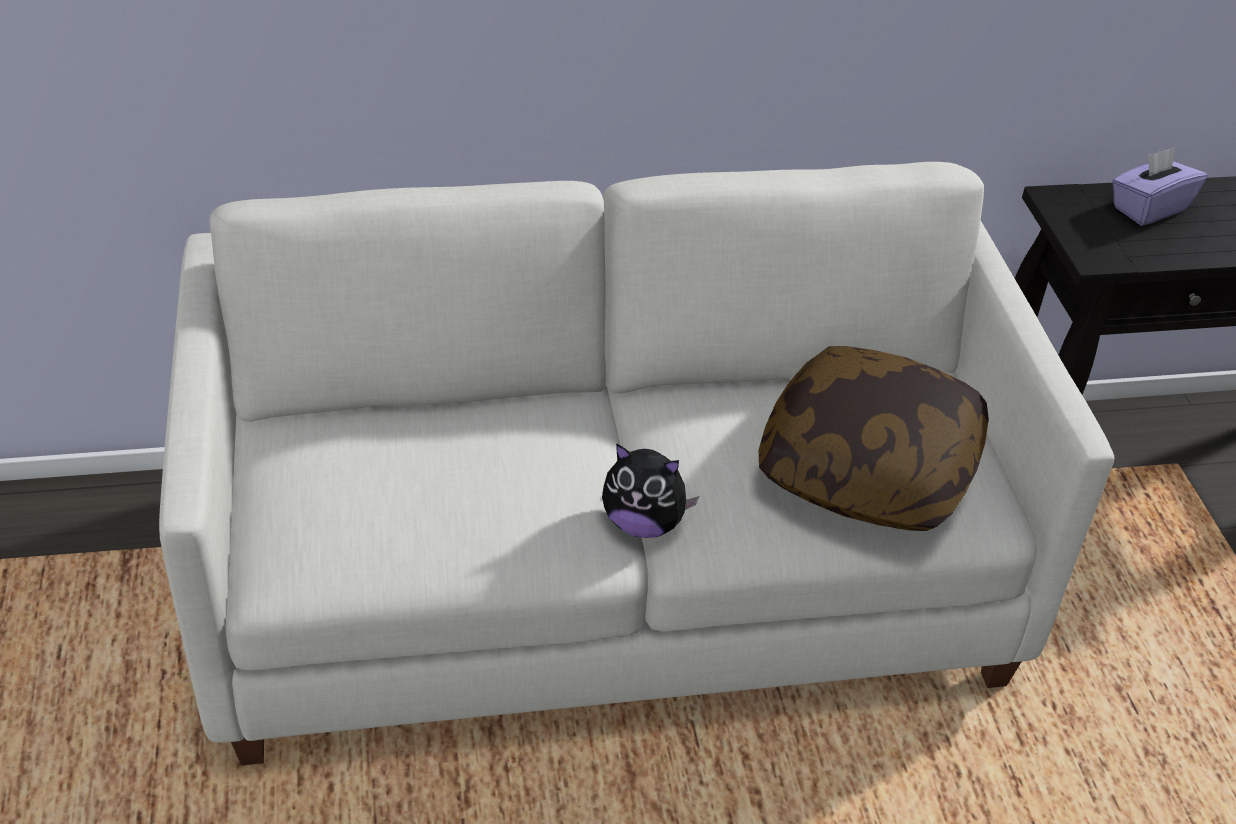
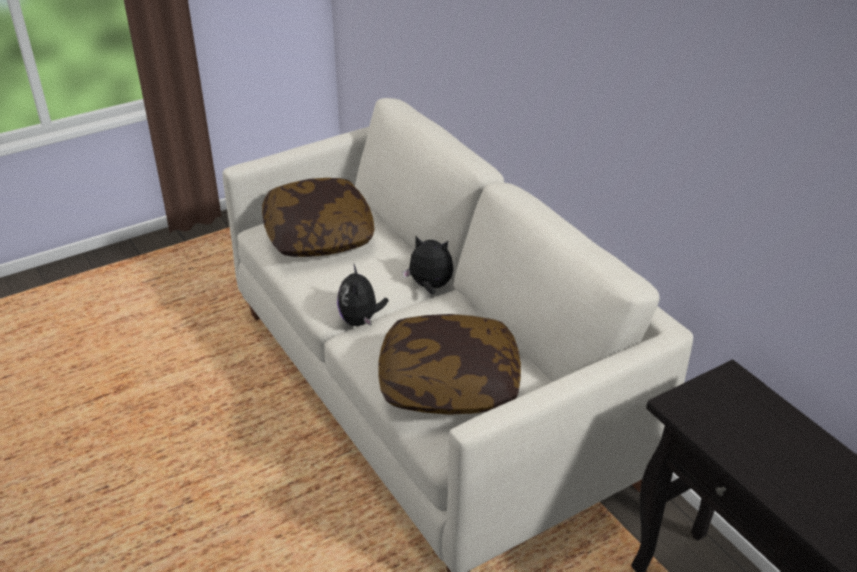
camera: 70 degrees right, 5 degrees down
(375, 498) = (318, 235): none -> pillow
(602, 416) = (430, 287): none -> plush toy
(1148, 208) = (772, 425): purple tissue box -> none

